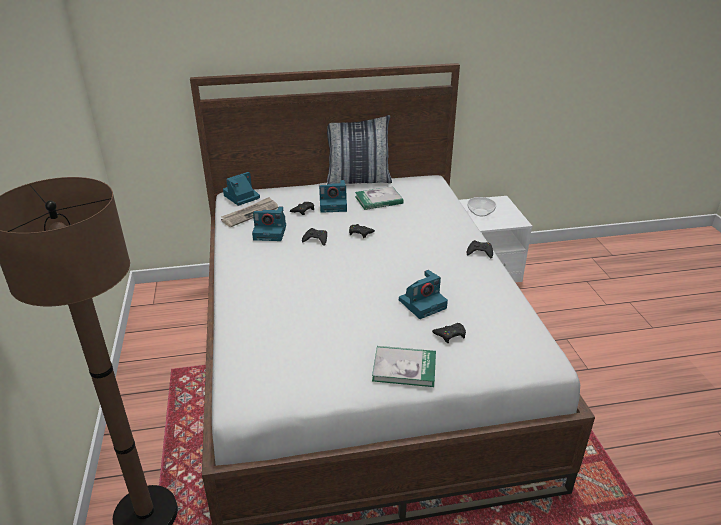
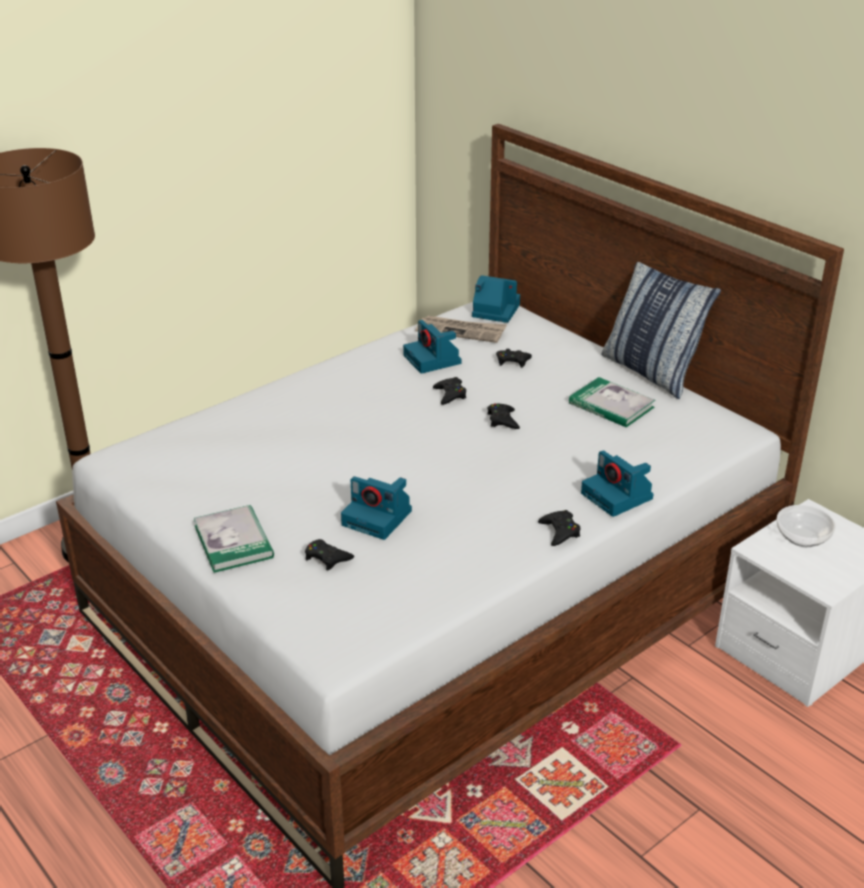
camera: 60 degrees right, 0 degrees up
(334, 205) = (555, 377): camera -> camera (618, 496)

